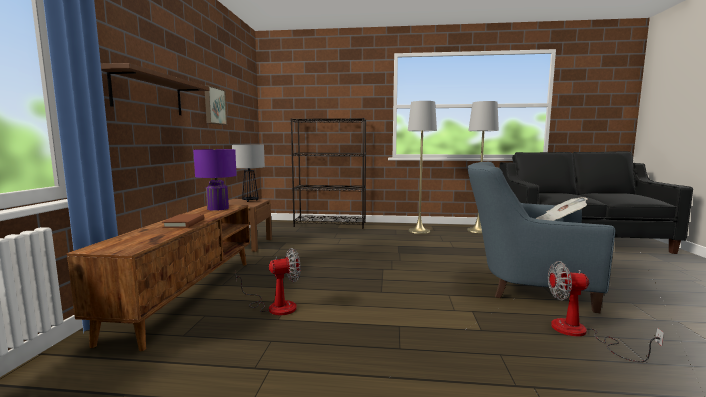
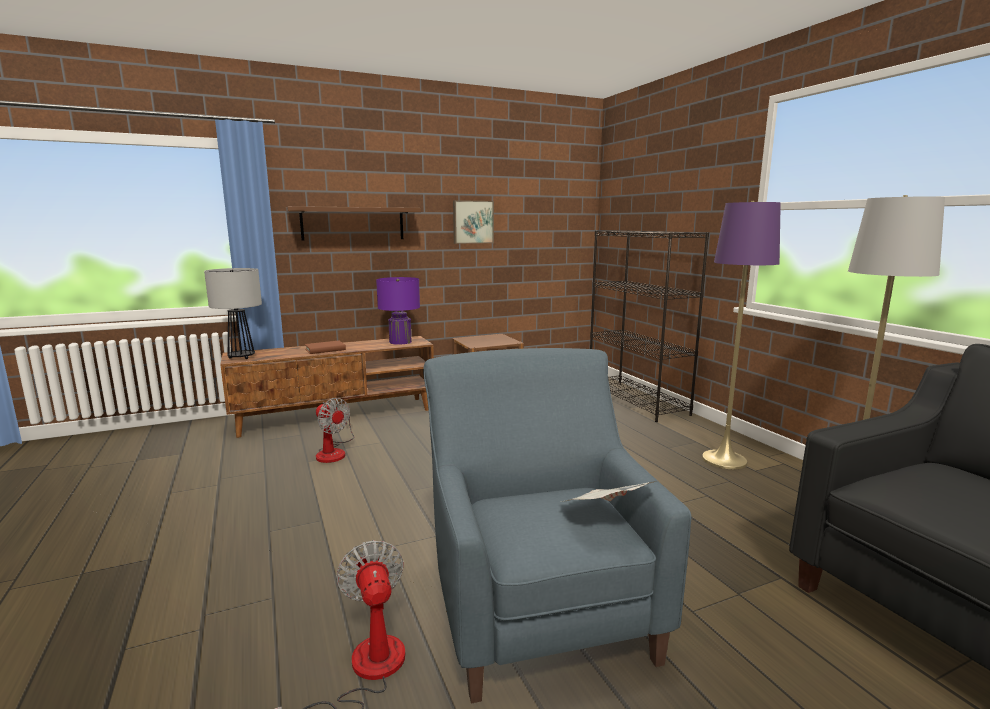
camera: 60 degrees right, 5 degrees up
(250, 200) = (500, 340): table lamp -> table lamp (242, 357)
(419, 231) = (724, 460): grey floor lamp -> purple floor lamp

